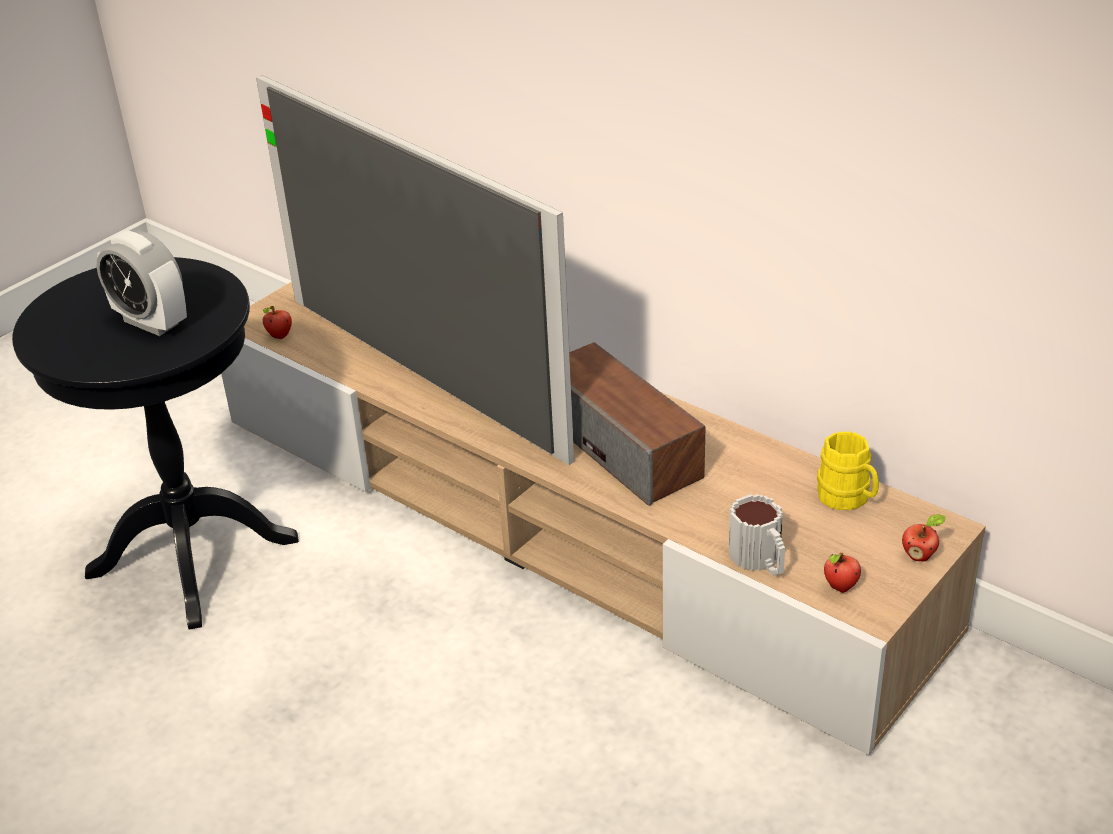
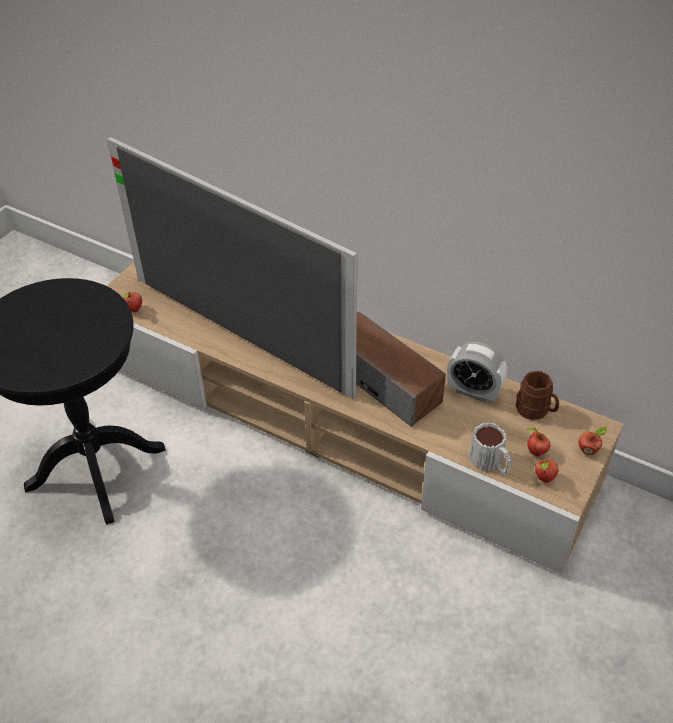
camera: 10 degrees left, 10 degrees up
(151, 322) = (67, 337): alarm clock -> alarm clock (473, 391)
(834, 552) = (535, 452): none -> apple
(848, 499) = (536, 411): yellow mug -> brown mug

